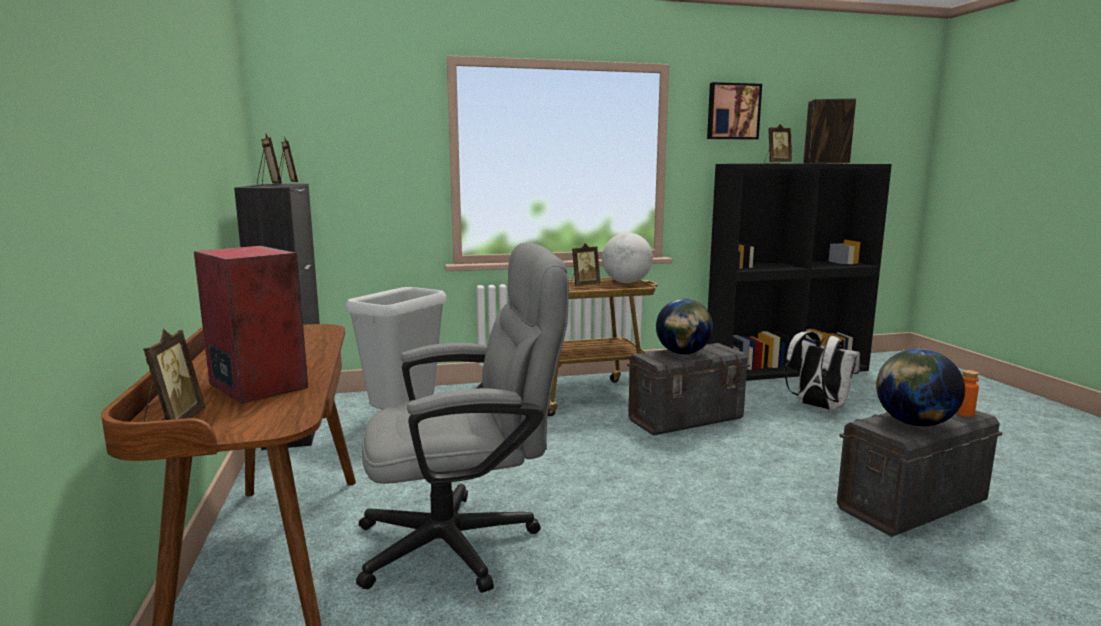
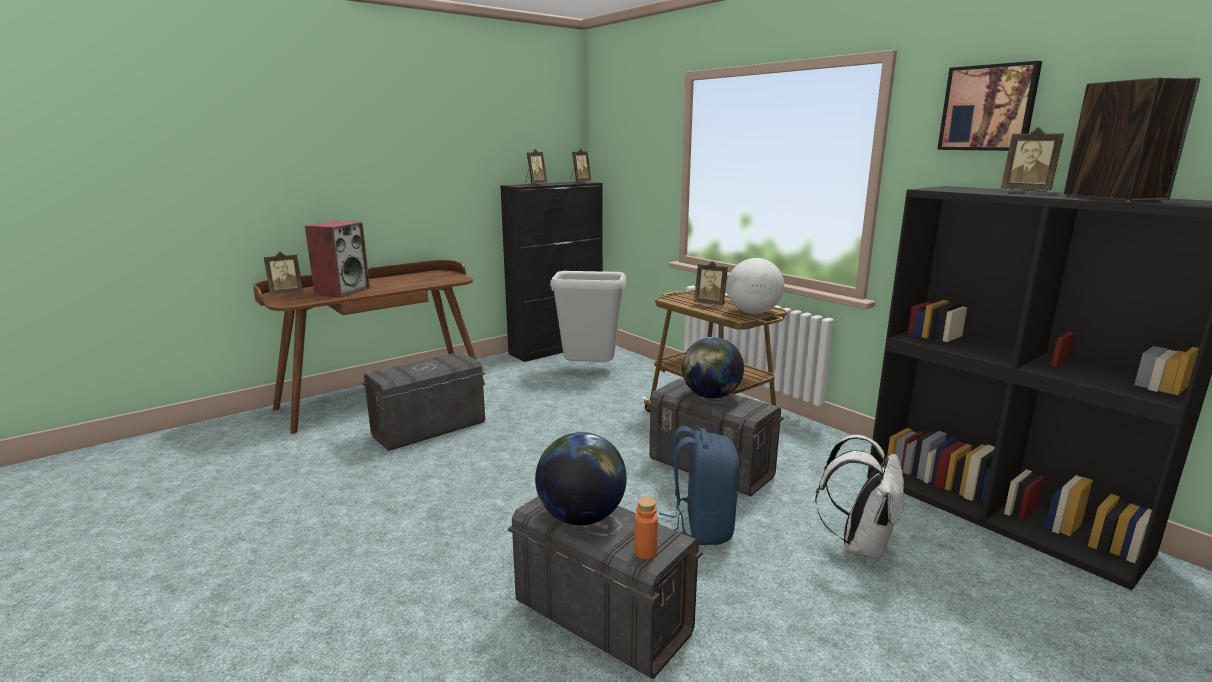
camera: 65 degrees right, 5 degrees up
(465, 541) = (428, 429): grey office chair -> grey storage box
(782, 444) = (701, 527): none -> blue backpack

